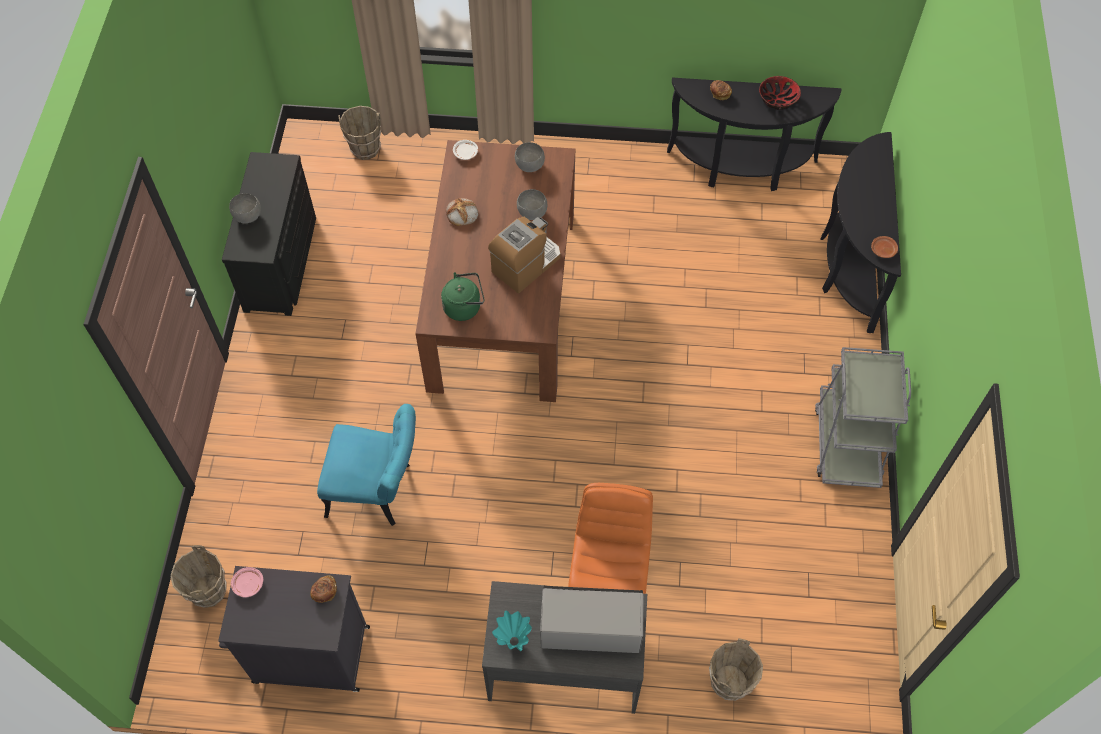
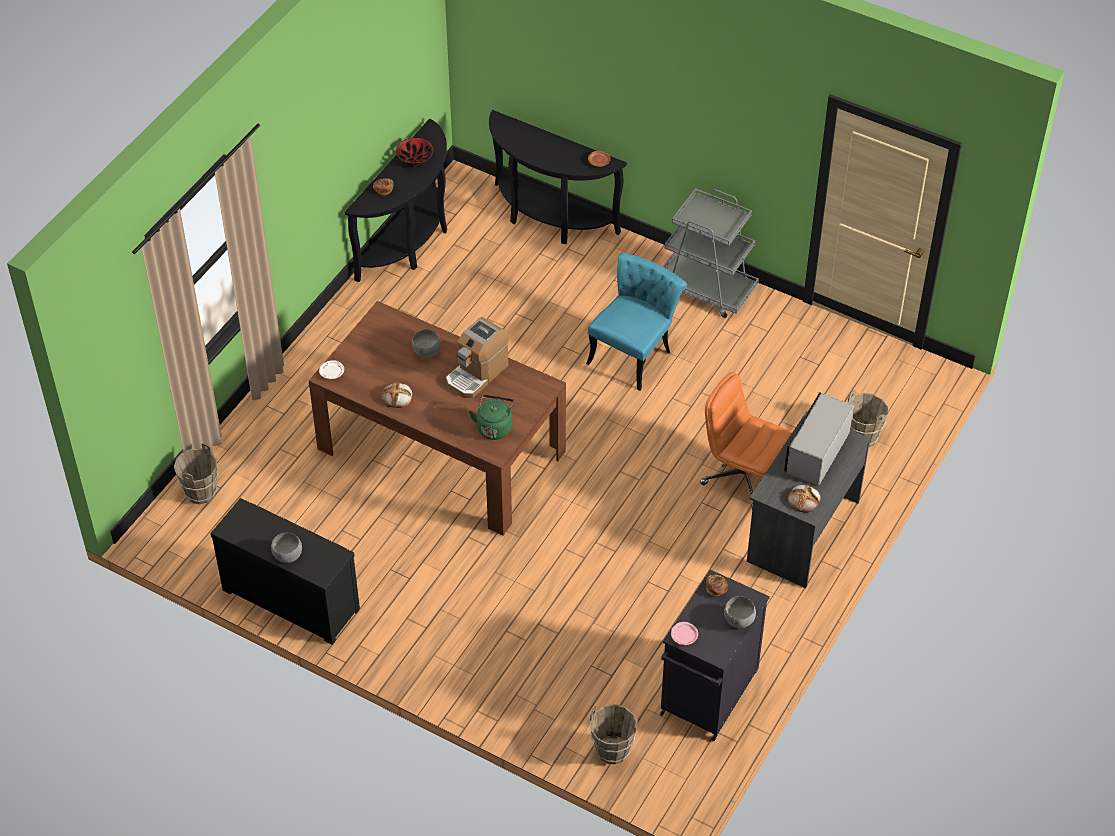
camera: 65 degrees left, 10 degrees down
(378, 490) = (581, 600): turquoise chair -> turquoise chair (634, 352)
(513, 640) = (804, 500): turquoise vase -> bread
(526, 264) = (477, 373): coffee machine -> coffee machine turned 120 degrees counterclockwise
(529, 166) = (375, 336): grey bowl -> grey bowl (738, 621)

